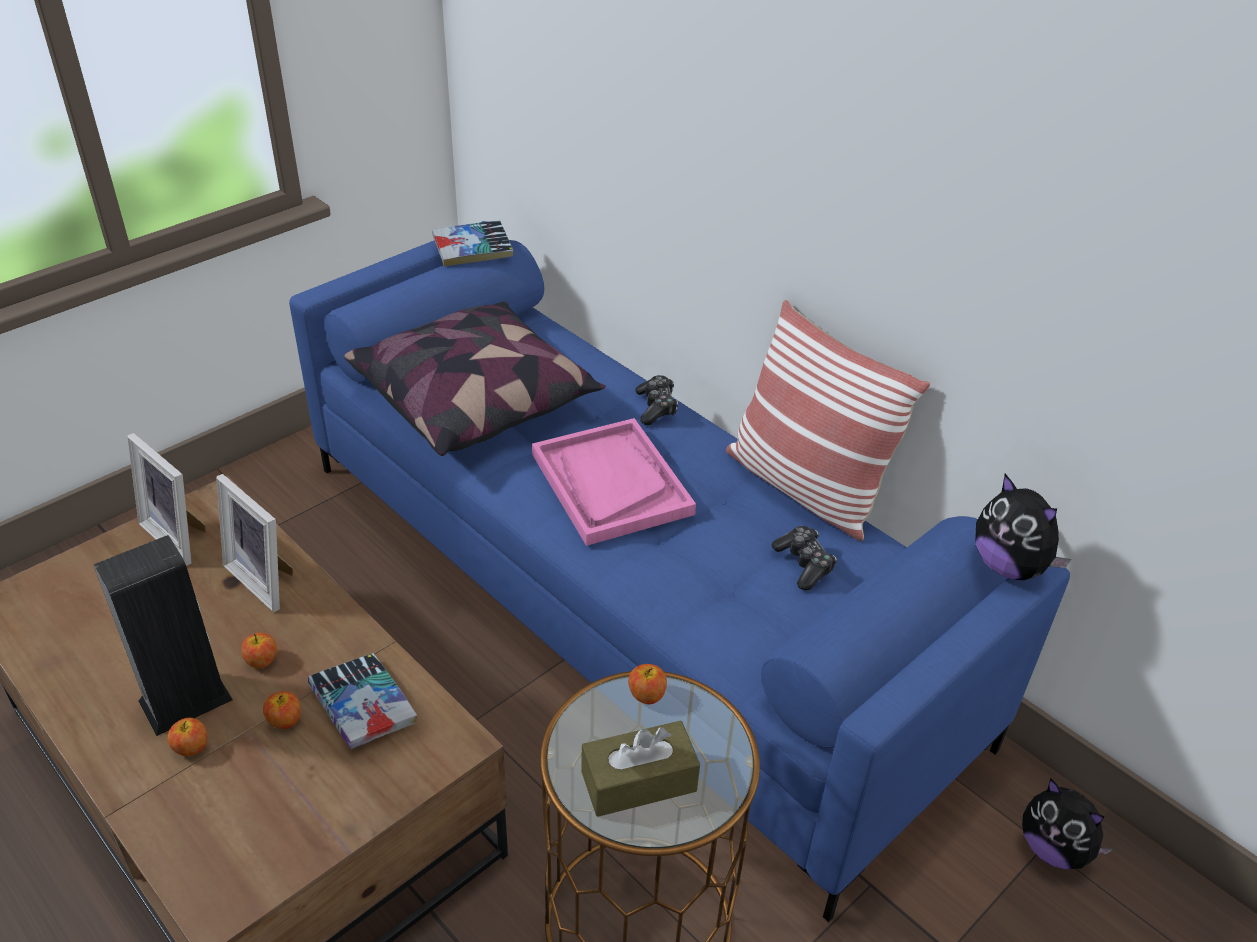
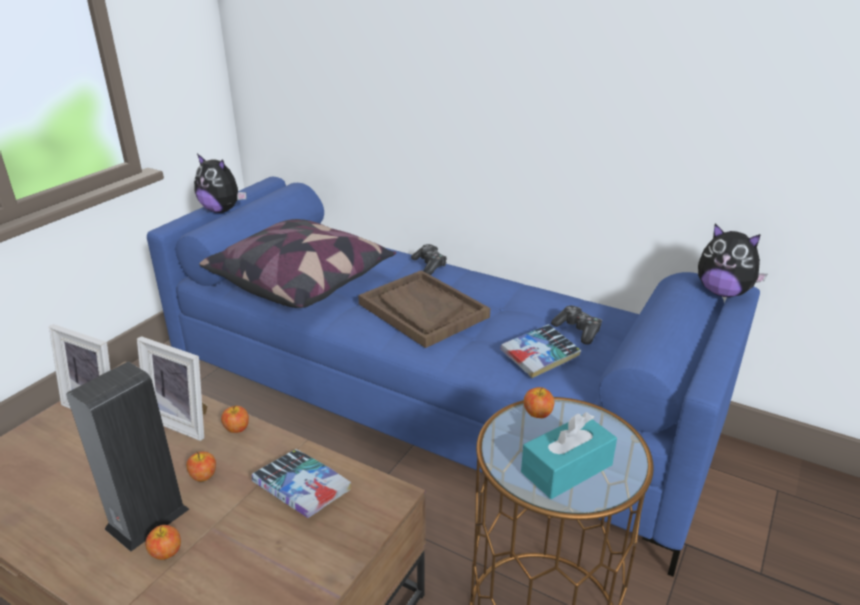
camera: 15 degrees left, 10 degrees down
(285, 720) = (240, 513): apple -> apple (237, 429)
(473, 250) = (271, 190): book -> book (540, 356)
(610, 483) = (422, 310): pink tray -> brown tray
(638, 781) = (566, 468): brown tissue box -> turquoise tissue box
(804, 487) = (550, 290): pillow -> none
(1054, 849) = (785, 491): plush toy -> plush toy (222, 210)

